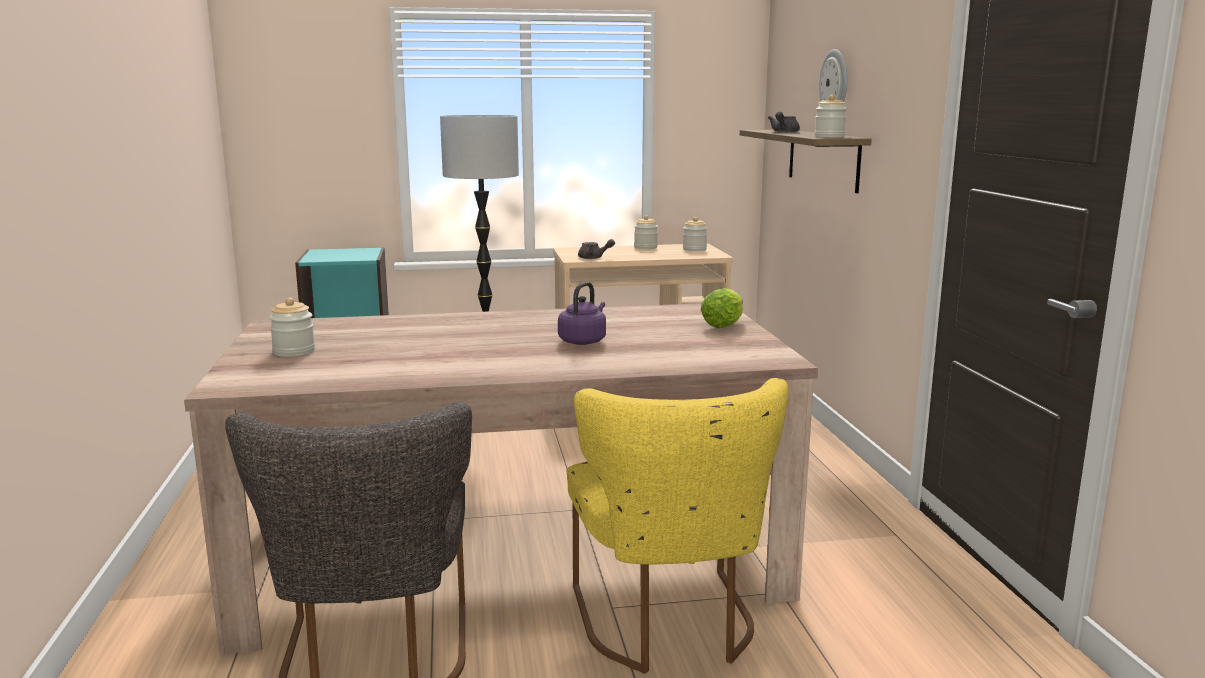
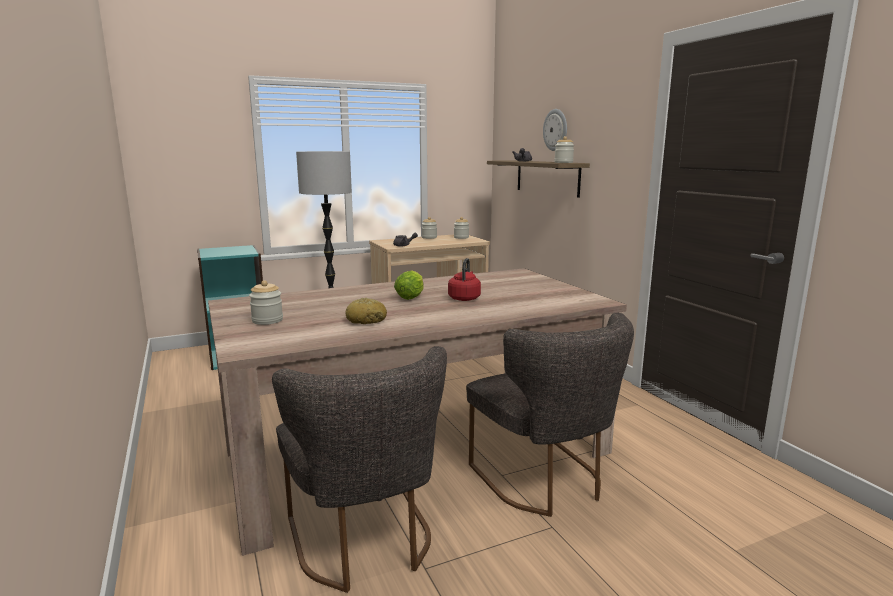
camera: 15 degrees left, 0 degrees up
(416, 361) = (366, 320): none -> bread
(583, 341) = (464, 298): purple kettle -> red kettle
(669, 626) = (545, 482): yellow chair -> grey chair
(724, 325) = (540, 282): lettuce -> lettuce (411, 296)

